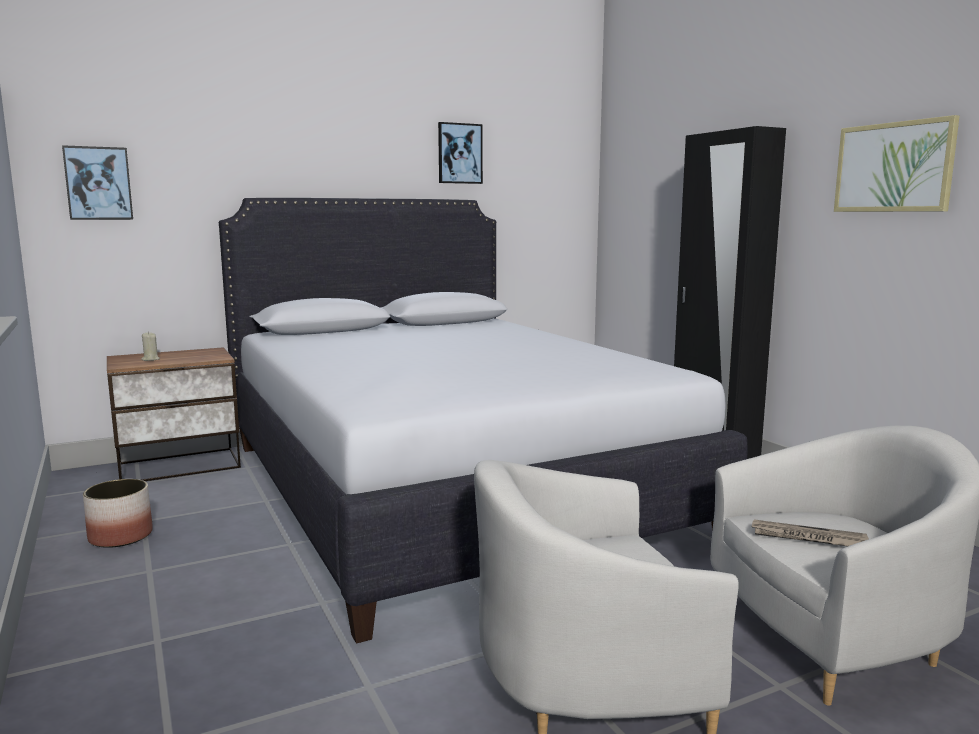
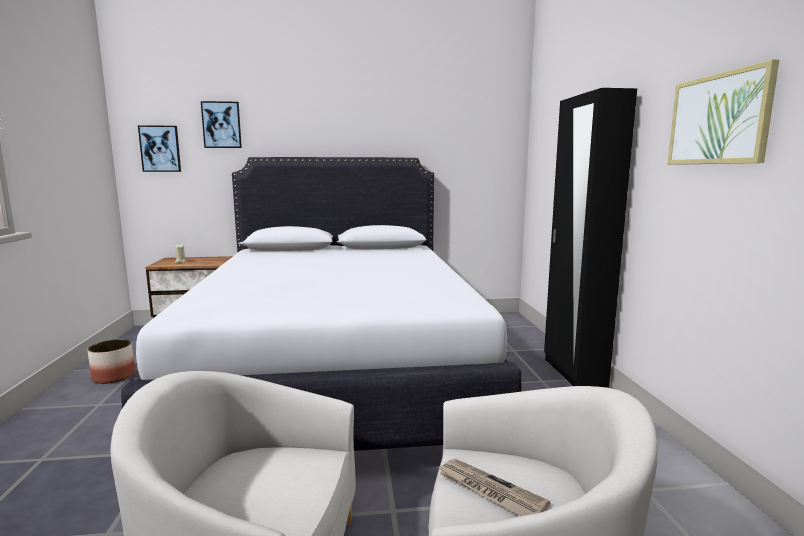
camera: 20 degrees right, 0 degrees up
(459, 153) = (408, 123): picture -> picture (221, 125)

